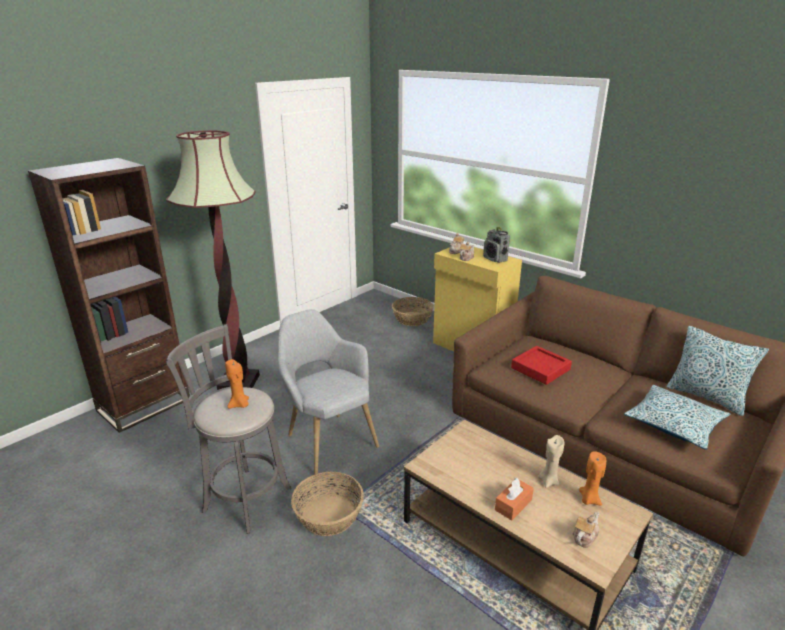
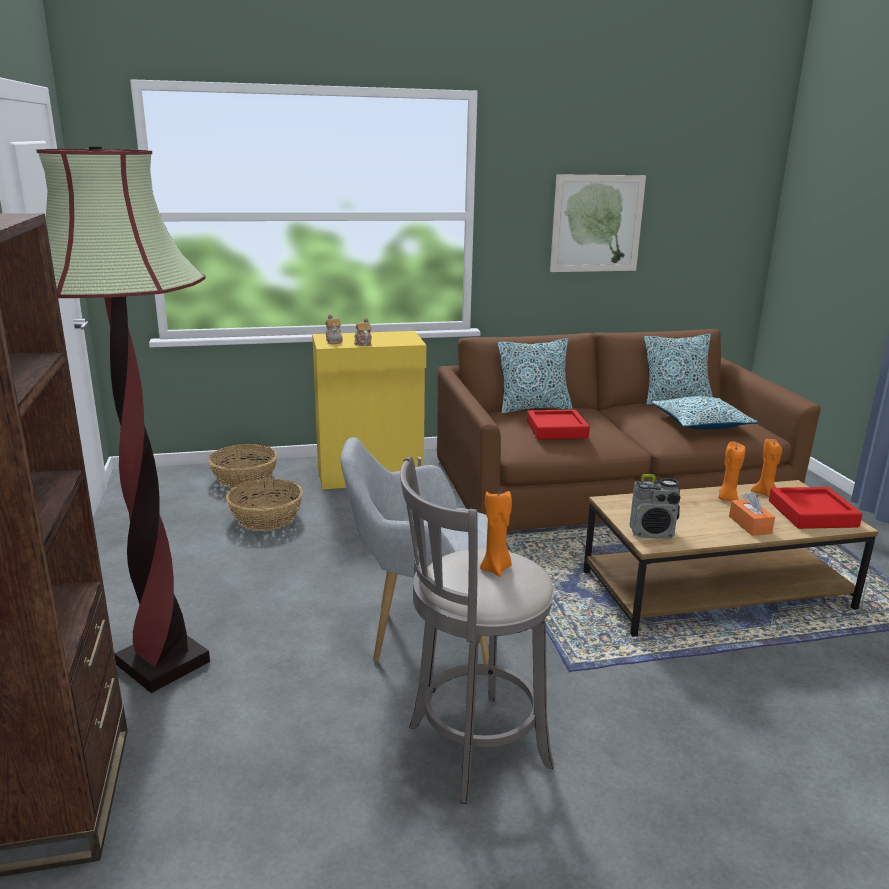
camera: 55 degrees left, 5 degrees down
(328, 515) = (575, 686): basket -> basket (265, 518)
(495, 259) = (392, 336): radio -> radio (652, 533)
(548, 481) = (727, 498): beige candle -> orange candle
(567, 347) = (533, 408): none -> pillow
(584, 537) = (812, 514): teapot -> red tray
(710, 208) = (597, 224): none -> picture

